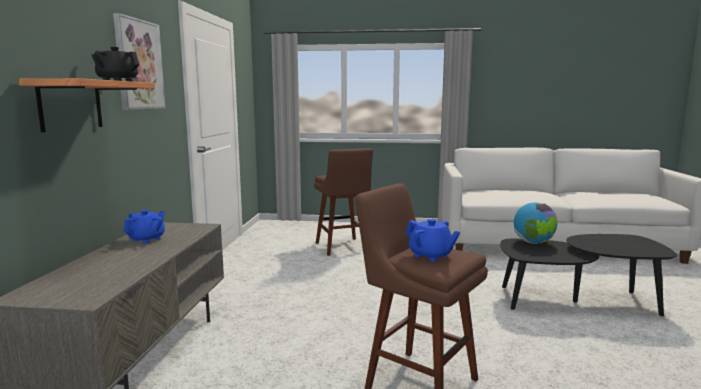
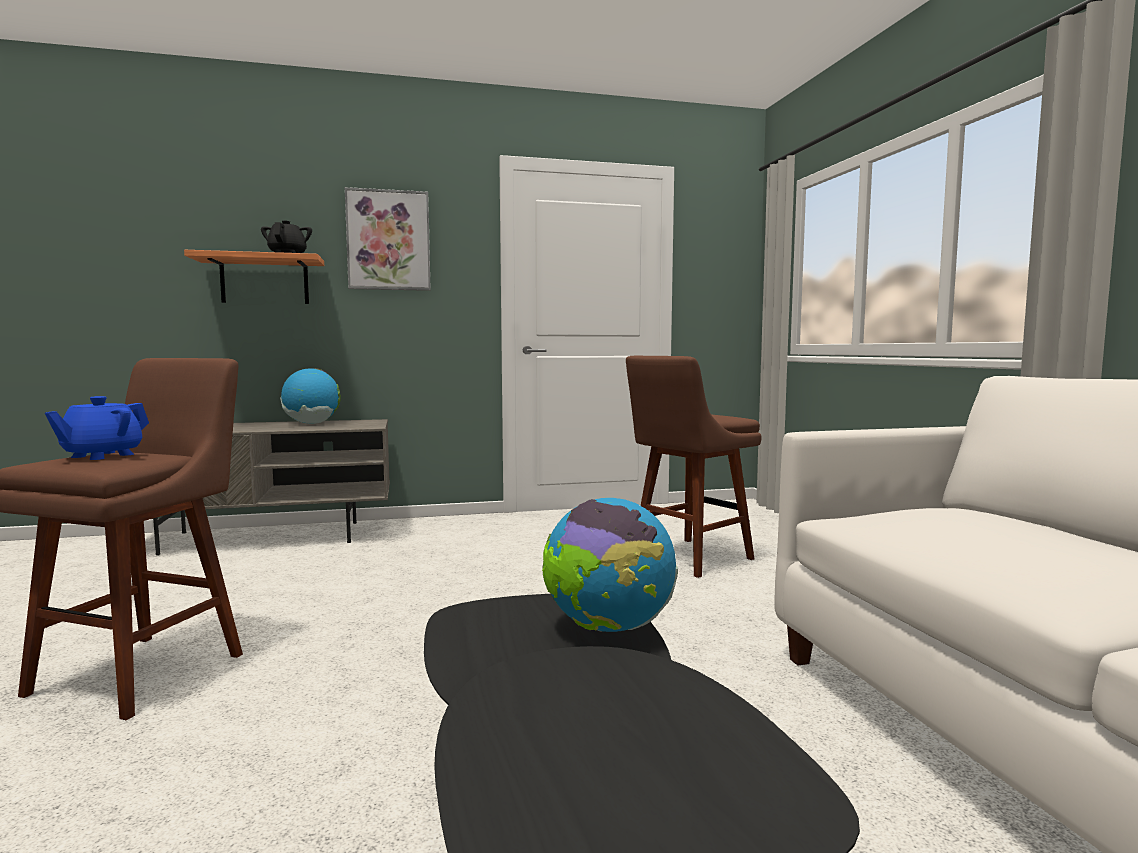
camera: 70 degrees right, 5 degrees down
(147, 239) = (312, 423): blue teapot -> globe

